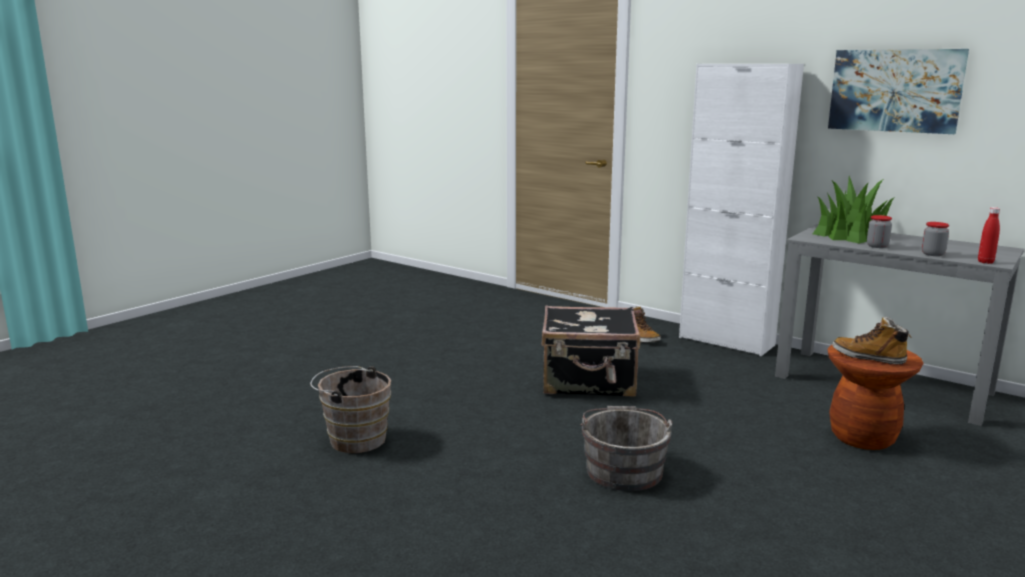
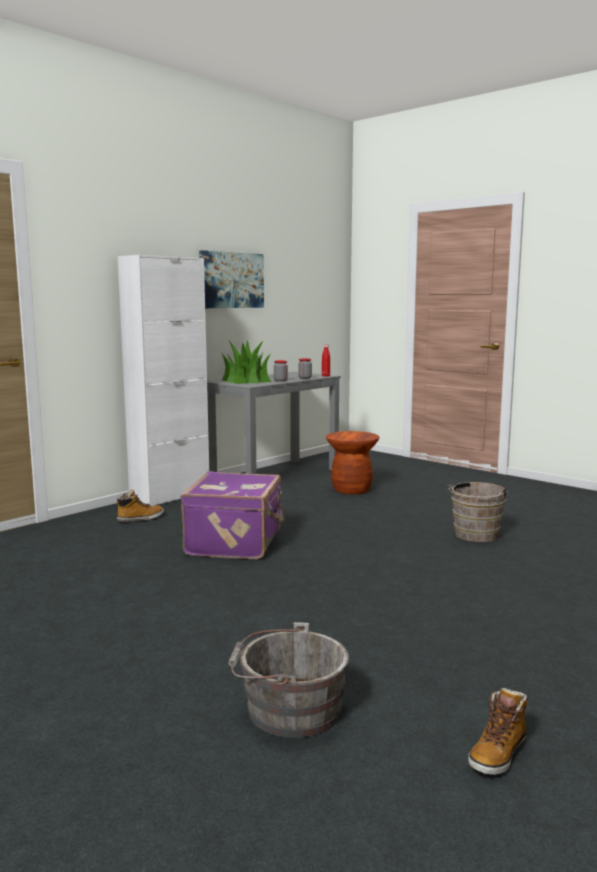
camera: 85 degrees left, 5 degrees down
(354, 439) = (348, 643): brown bucket -> brown bucket (475, 536)
(589, 382) = (236, 543): black suitcase -> purple suitcase
(623, 469) = (399, 544): grey bucket -> grey bucket (288, 709)
(868, 357) = (358, 436): boot -> boot (498, 754)

